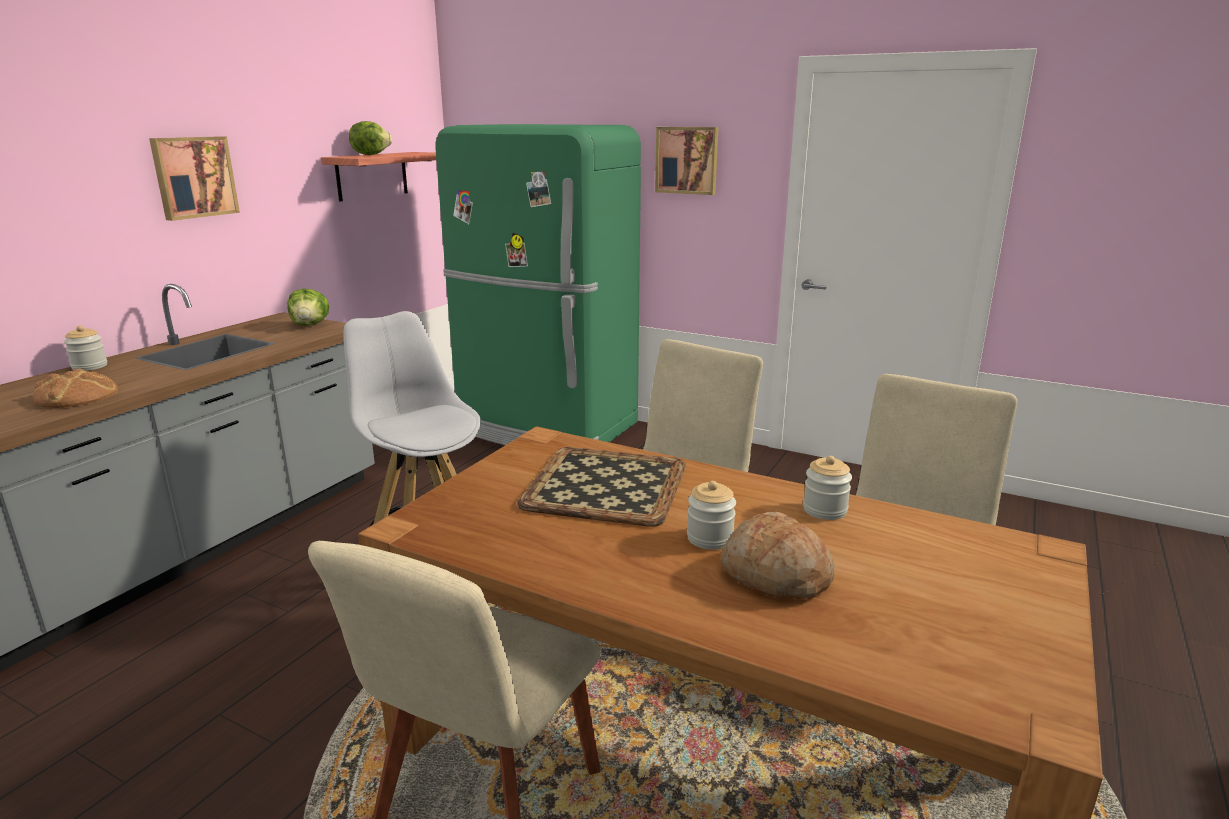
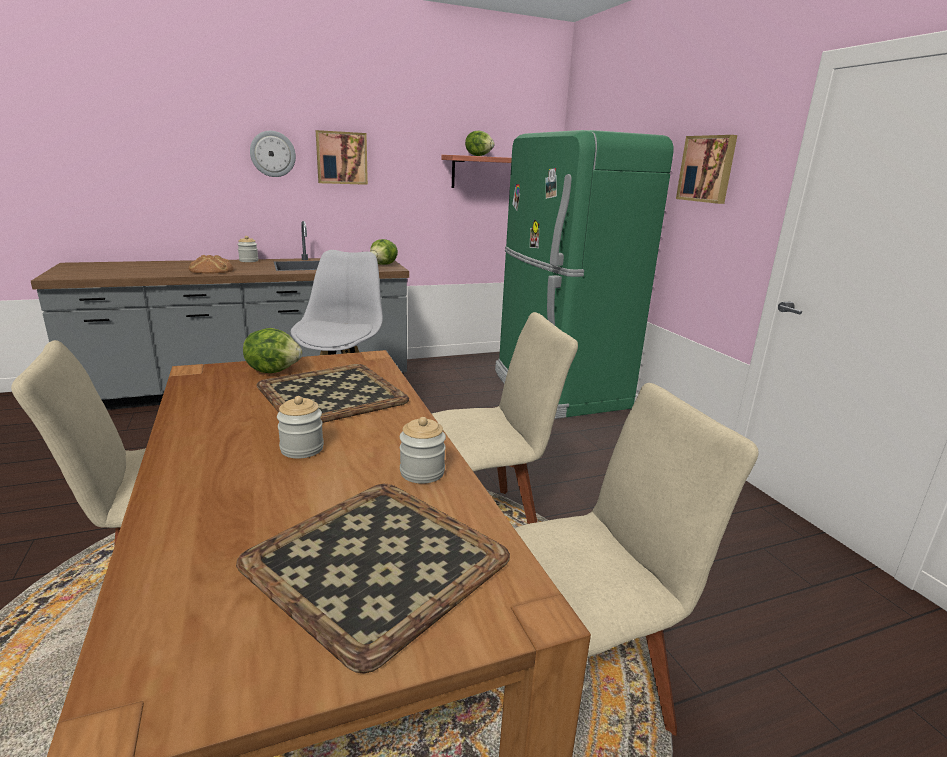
camera: 40 degrees right, 0 degrees up
(88, 183) = (273, 154): none -> wall clock
(488, 489) = (274, 370): none -> lettuce
(775, 575) = (274, 490): bread -> none
(938, 575) = (373, 561): none -> tray

